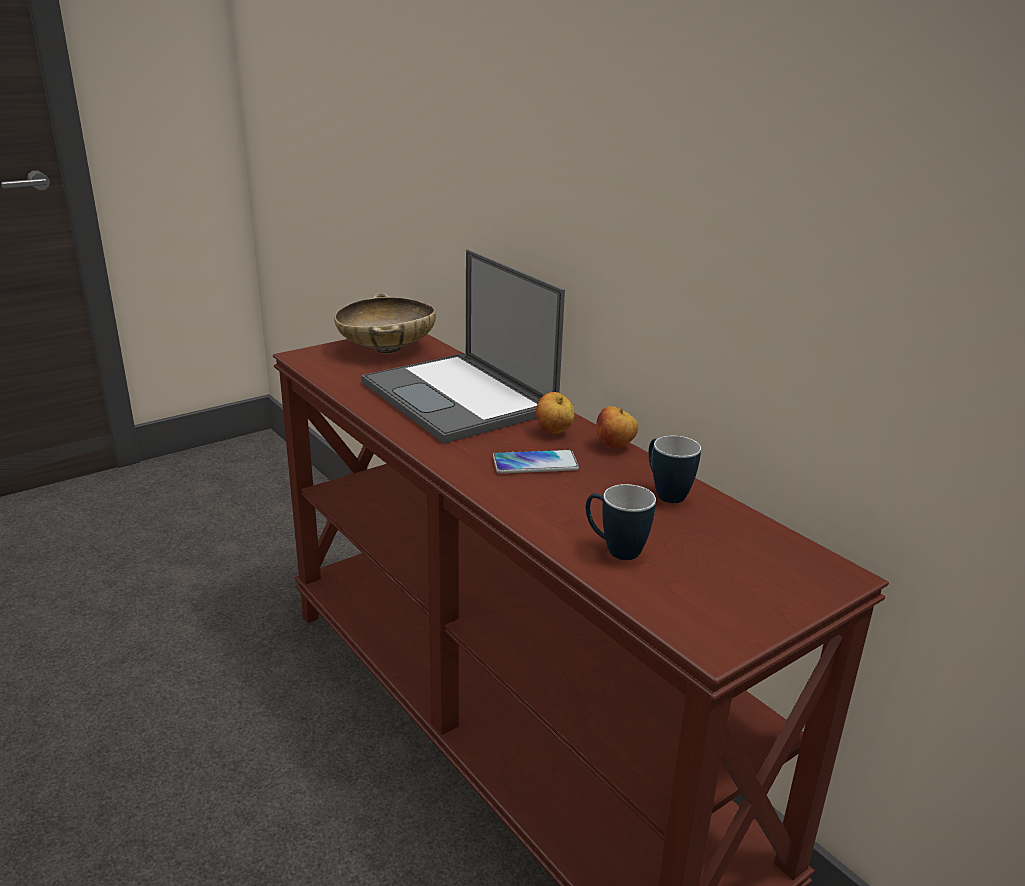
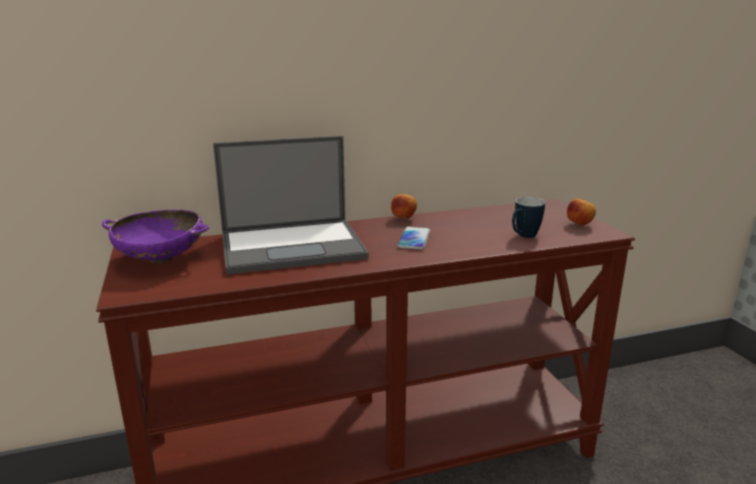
camera: 70 degrees left, 5 degrees down
(386, 349) = (161, 259): beige bowl -> purple bowl
(554, 432) = (373, 229): apple -> apple (579, 225)
(665, 493) = (466, 217): mug -> none

